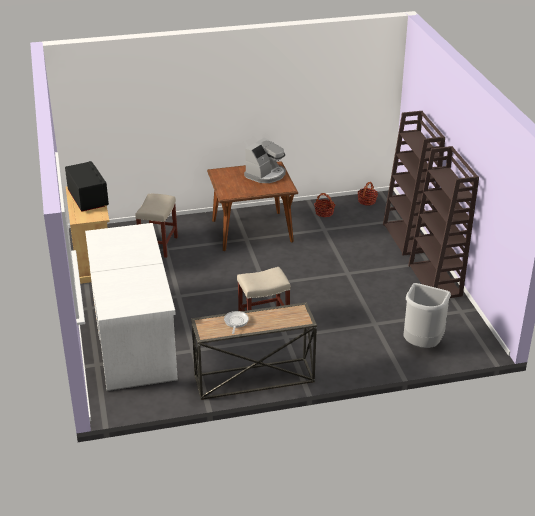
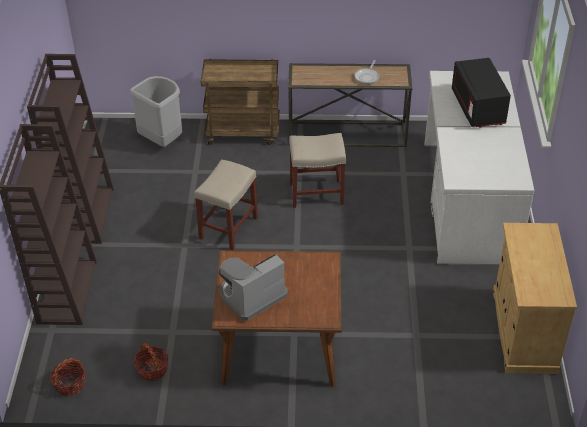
camera: 165 degrees left, 10 degrees up
(88, 199) = (537, 269): black microwave -> black microwave (478, 108)
(158, 245) = (426, 345): beige stool -> beige stool (228, 228)
(353, 364) = (243, 132): none -> brown cart

